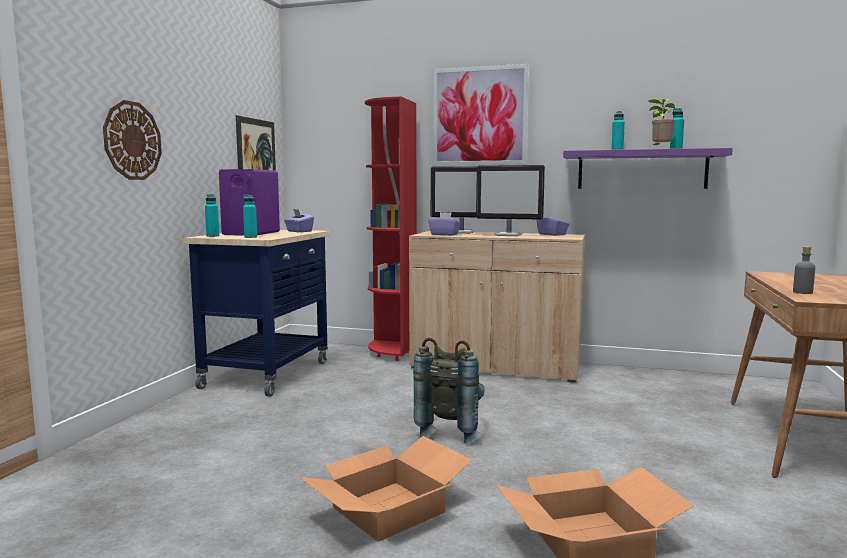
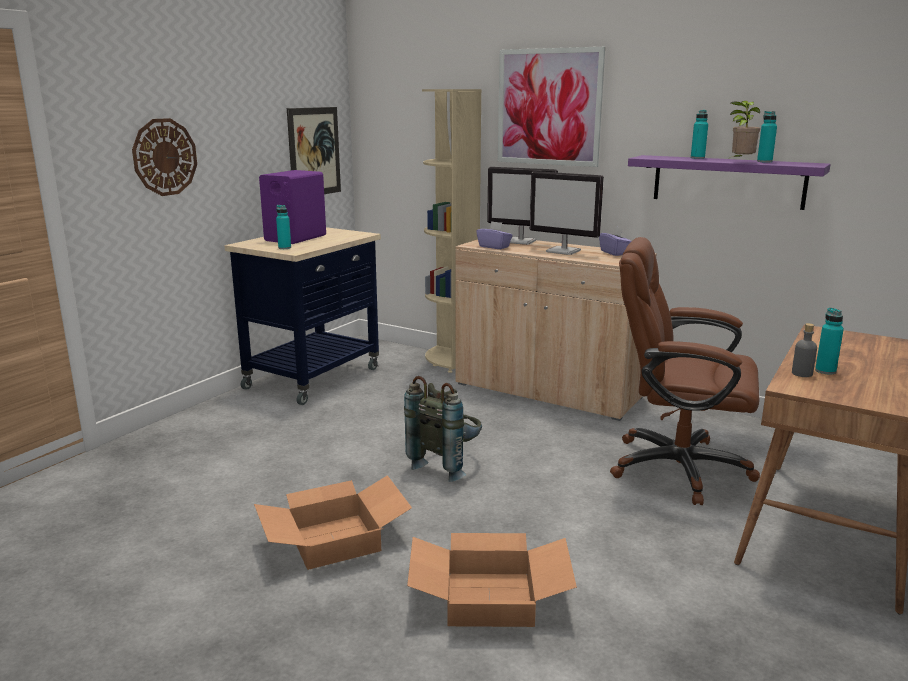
camera: 15 degrees right, 10 degrees up
(212, 236) = (253, 243): turquoise bottle -> turquoise bottle (825, 371)
(299, 231) = (346, 235): purple tissue box -> none
(390, 354) = (447, 364): red bookcase -> beige bookcase
(656, 411) = (678, 468): none -> brown office chair

